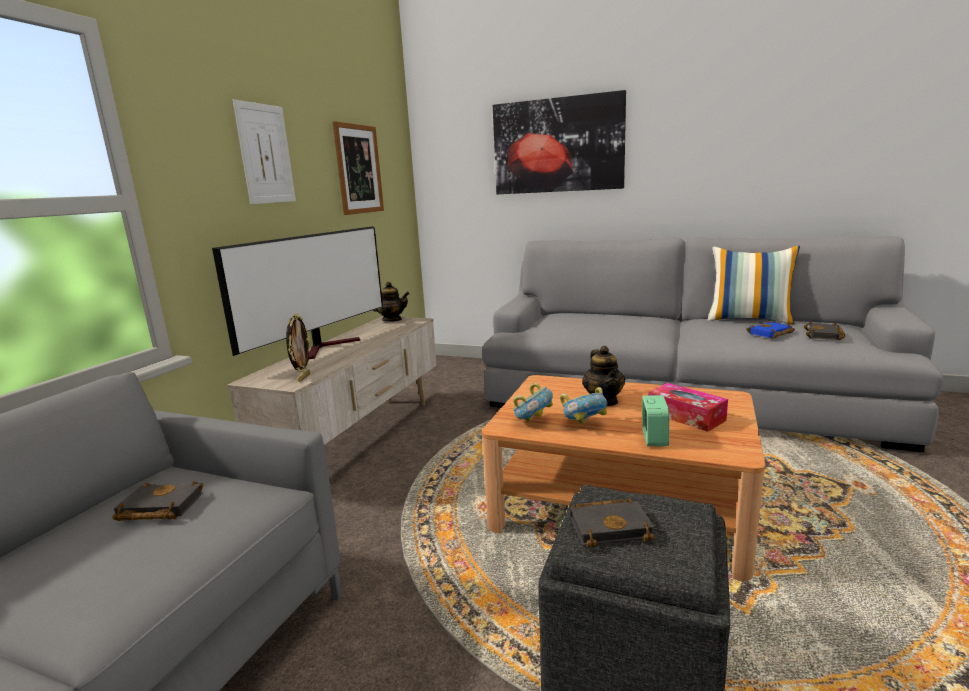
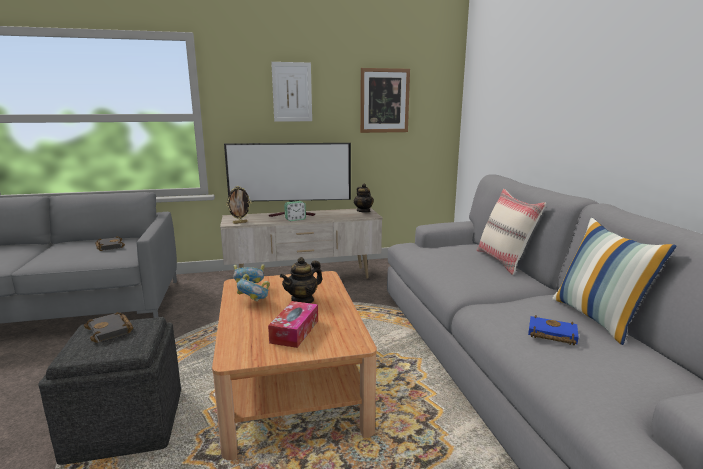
camera: 55 degrees right, 0 degrees up
(557, 145) = (538, 85): picture -> none
(613, 314) = (504, 261): none -> beige pillow
(654, 439) = (244, 326): alarm clock -> alarm clock (295, 219)
(825, 335) = (598, 367): black book -> none

